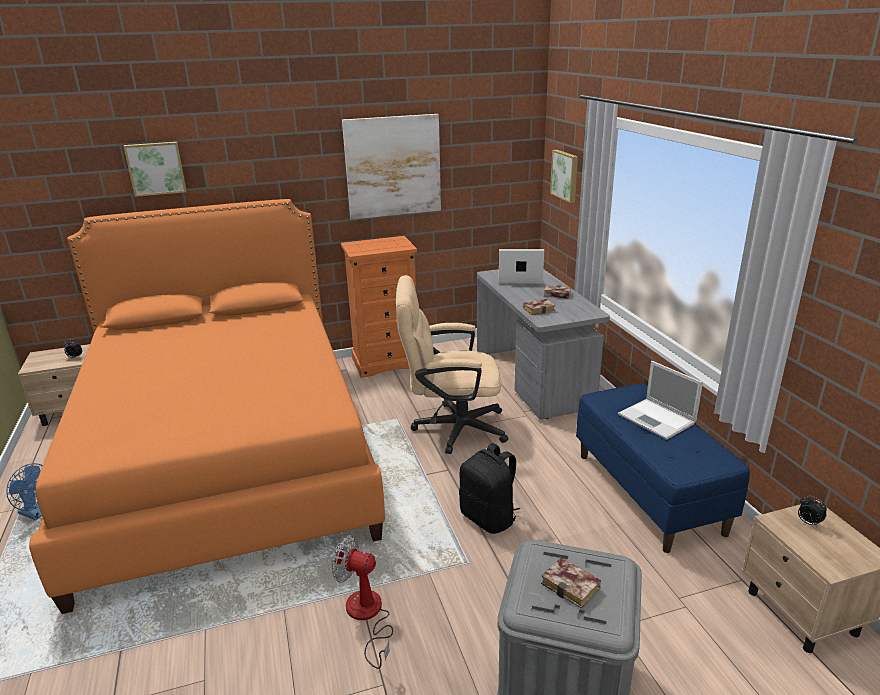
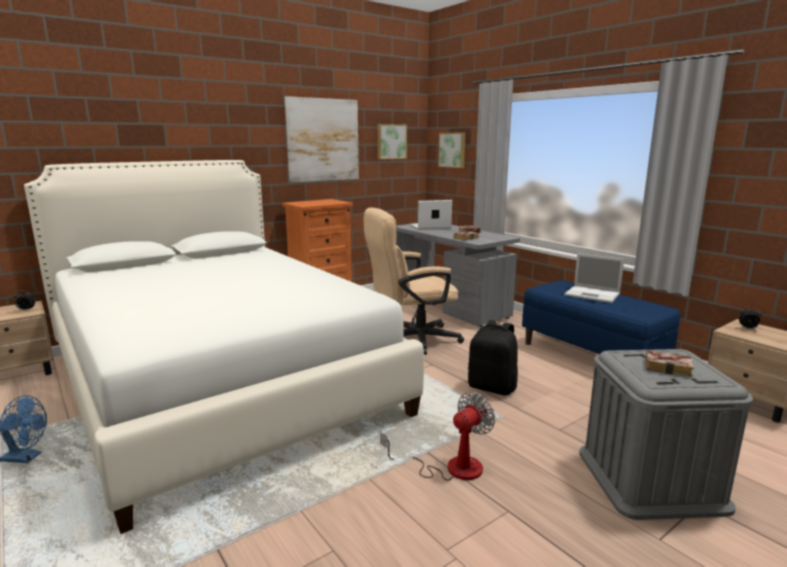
camera: 20 degrees left, 10 degrees down
(156, 168) = (120, 123): picture -> picture (391, 141)
(227, 454) = (220, 382): orange bed -> white bed
(367, 616) = (451, 468): fan -> fan turned 135 degrees clockwise

